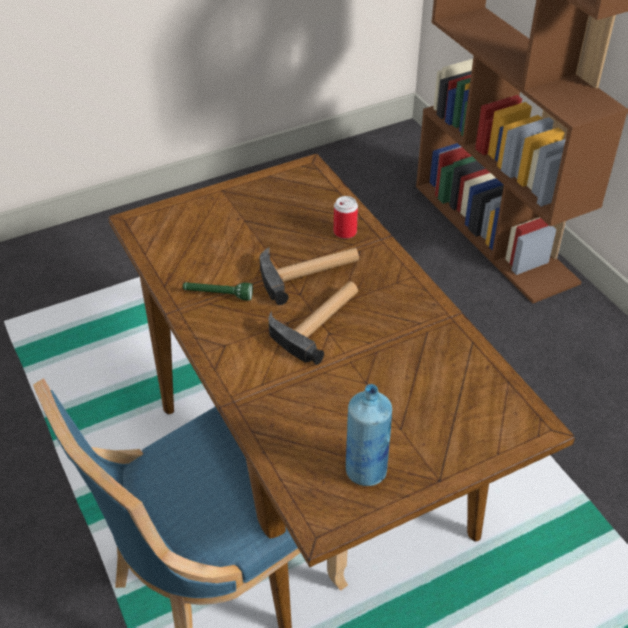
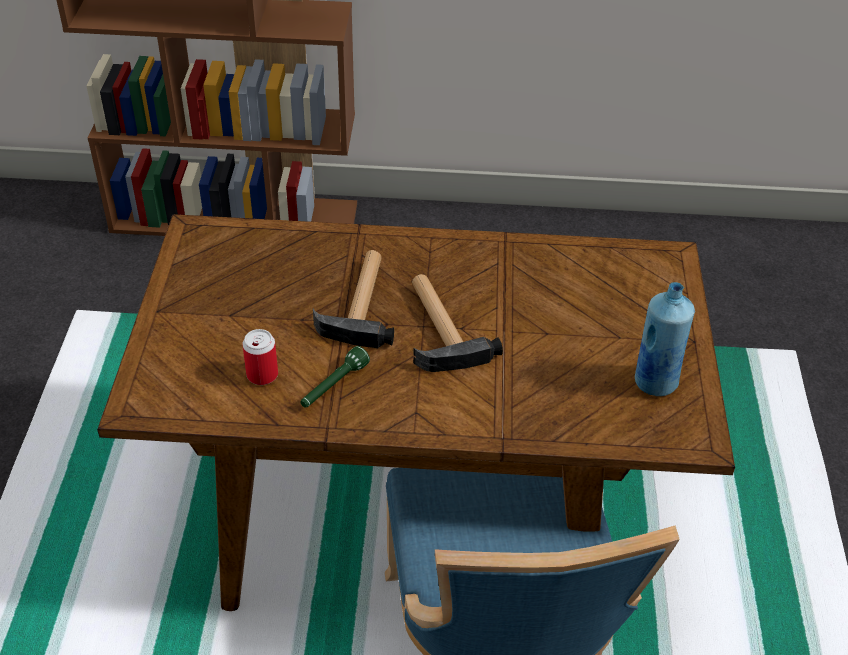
camera: 60 degrees left, 0 degrees up
(345, 232) = (324, 252): can -> can (262, 375)

